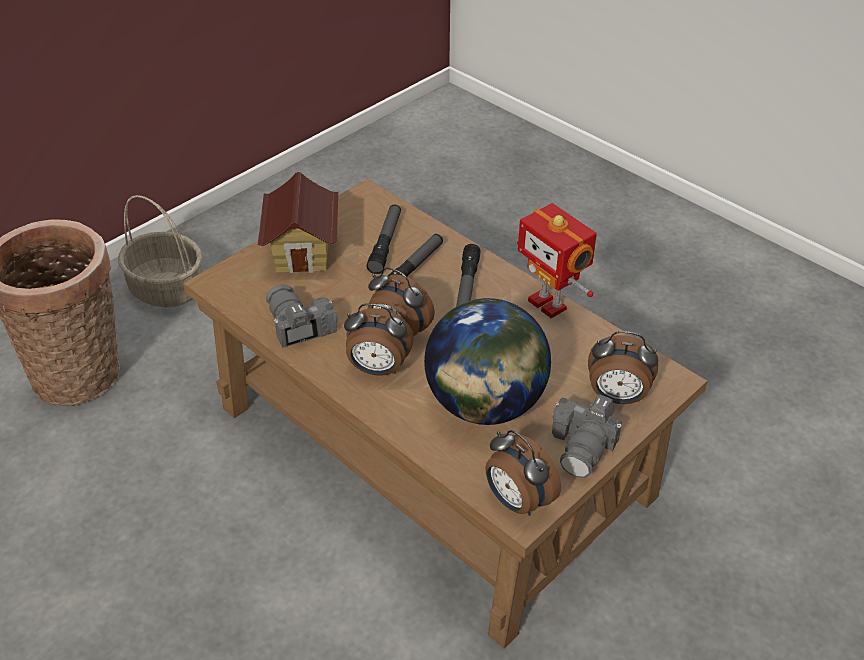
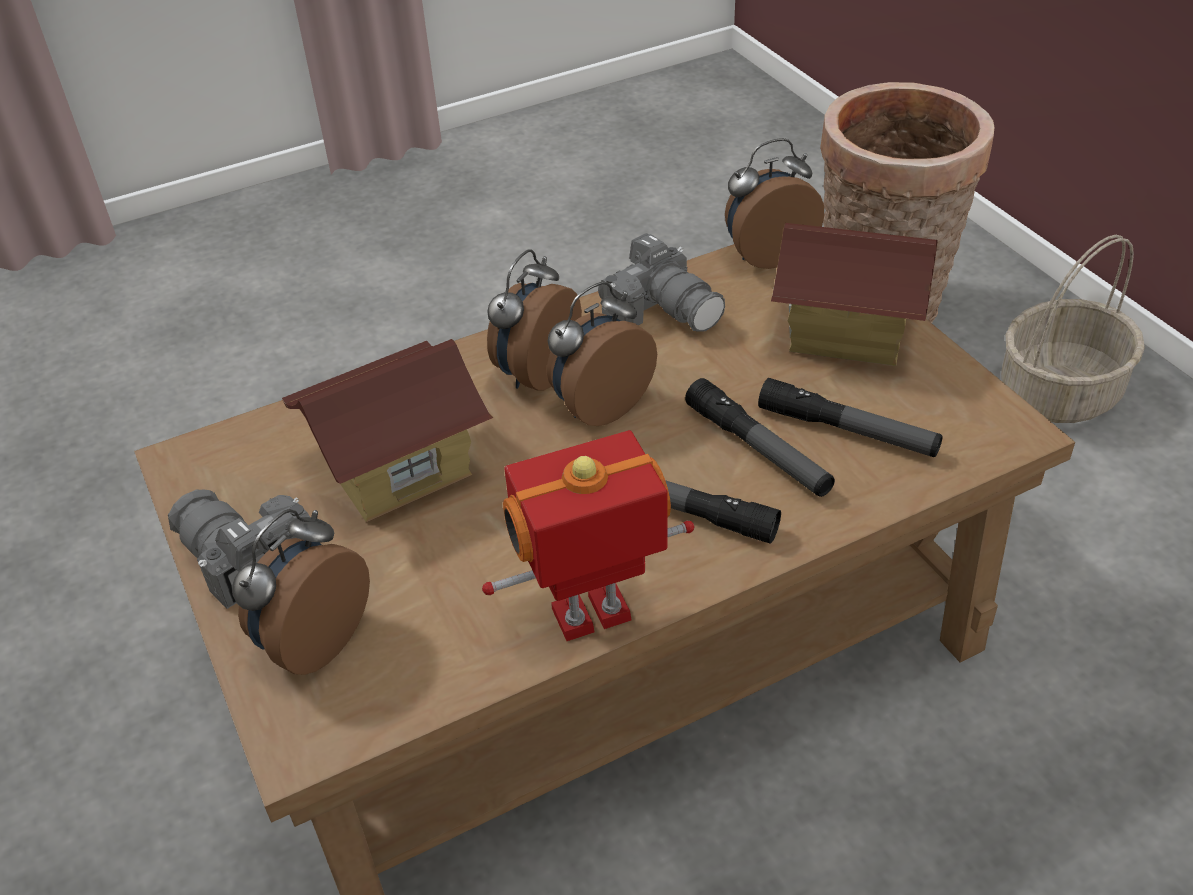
camera: 110 degrees right, 0 degrees up
(298, 327) = (663, 309): camera -> camera turned 60 degrees clockwise
(485, 404) = (398, 470): globe -> toy house
(517, 501) = (207, 460): alarm clock -> alarm clock (767, 254)

